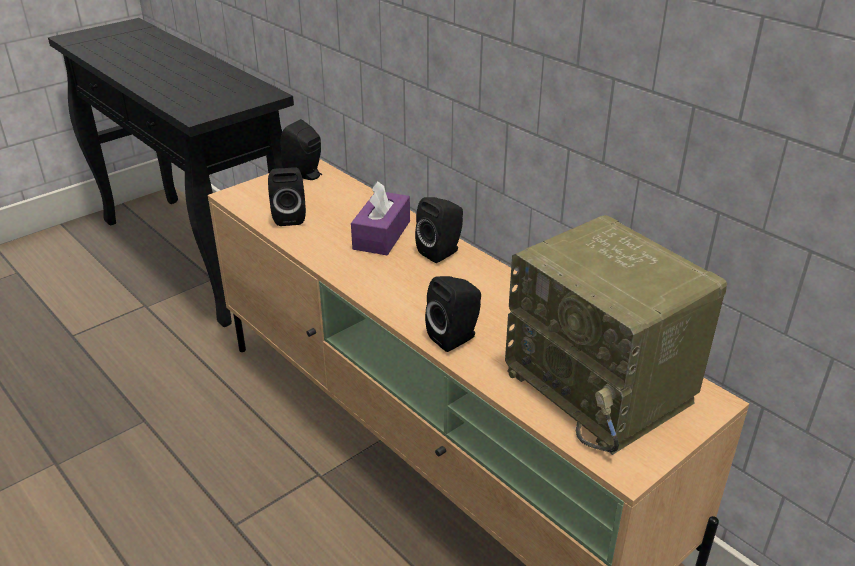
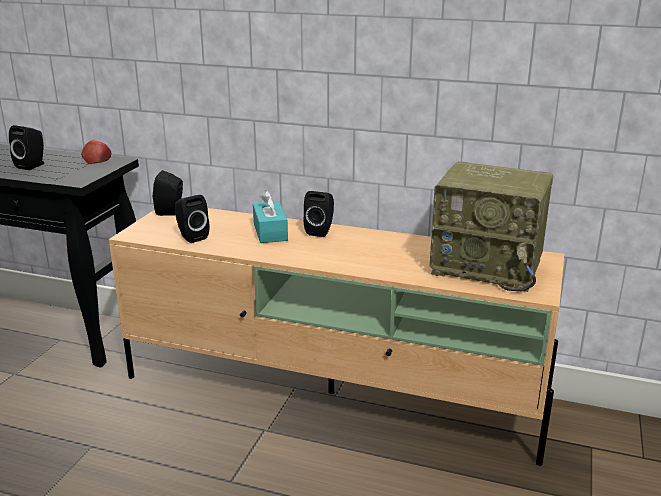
camera: 30 degrees left, 10 degrees down
(250, 88) = (97, 159): none -> apple
(382, 235) = (270, 232): purple tissue box -> turquoise tissue box
(456, 337) = (382, 267): black speaker -> black speaker (33, 165)

